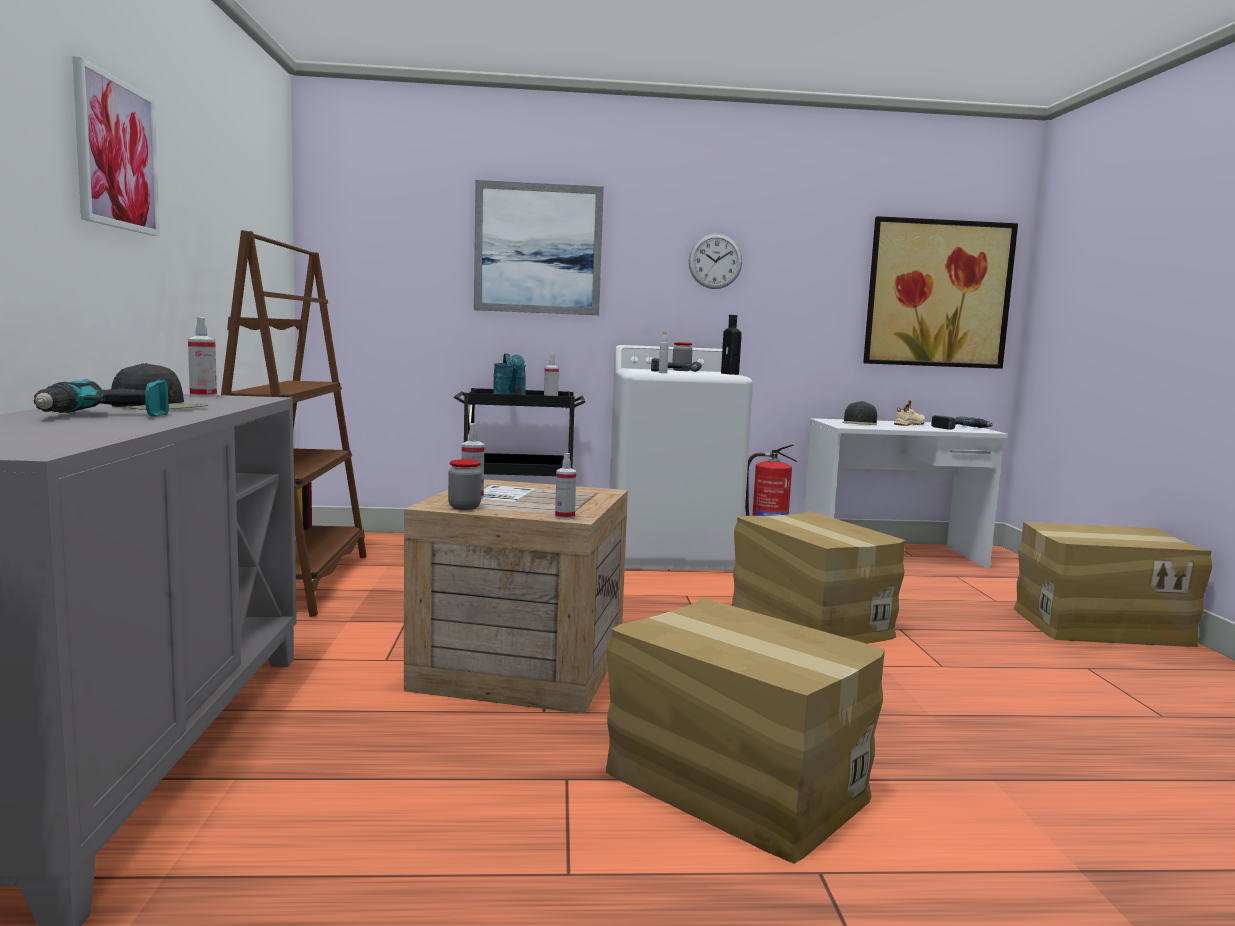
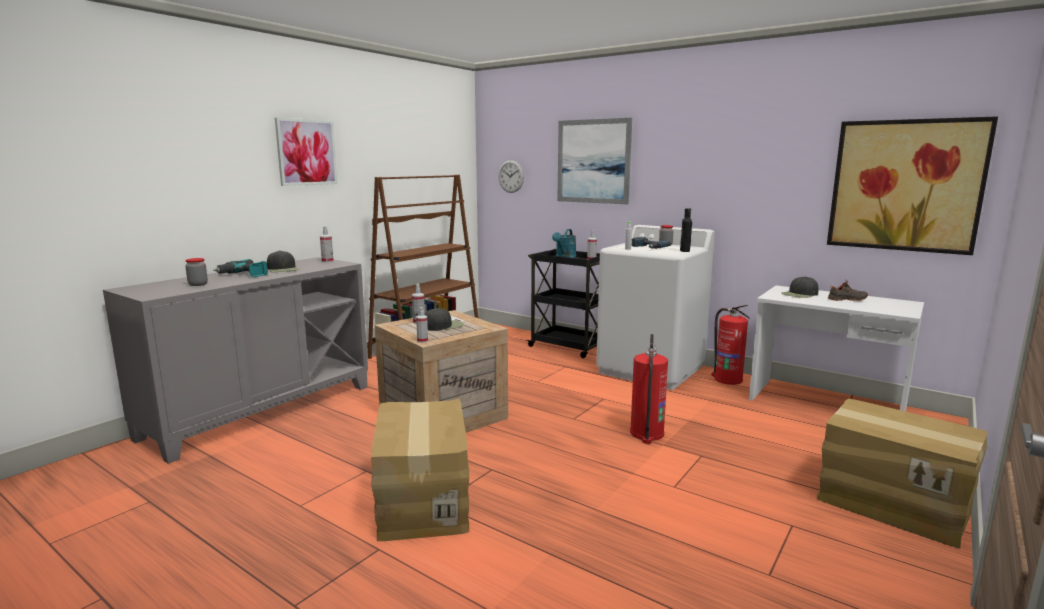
camera: 40 degrees right, 5 degrees up
(464, 507) = (398, 328): jar -> jar (198, 284)
(528, 497) = (443, 326): none -> black cap
(715, 261) = (707, 164): wall clock -> wall clock (511, 176)
(808, 621) = (646, 433): cardboard box -> fire extinguisher
(910, 424) = (847, 299): beige shoe -> black shoe
(960, 428) = (887, 308): power drill -> none

